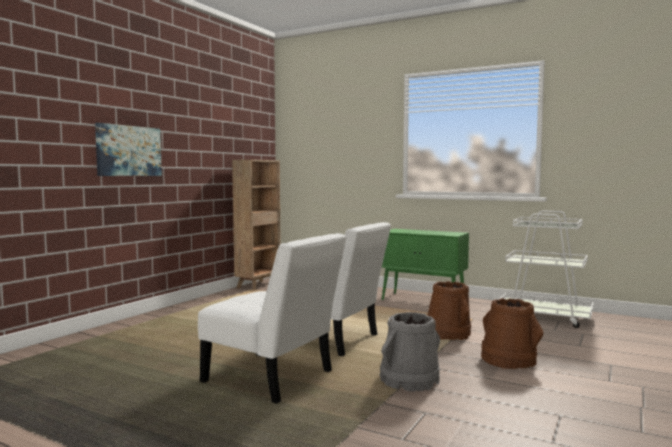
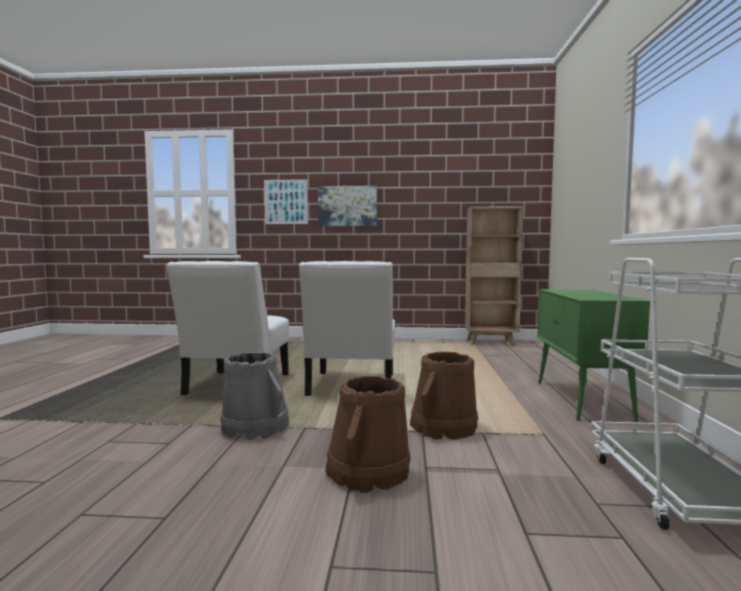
camera: 65 degrees right, 0 degrees up
(52, 140) = (286, 202): none -> picture

